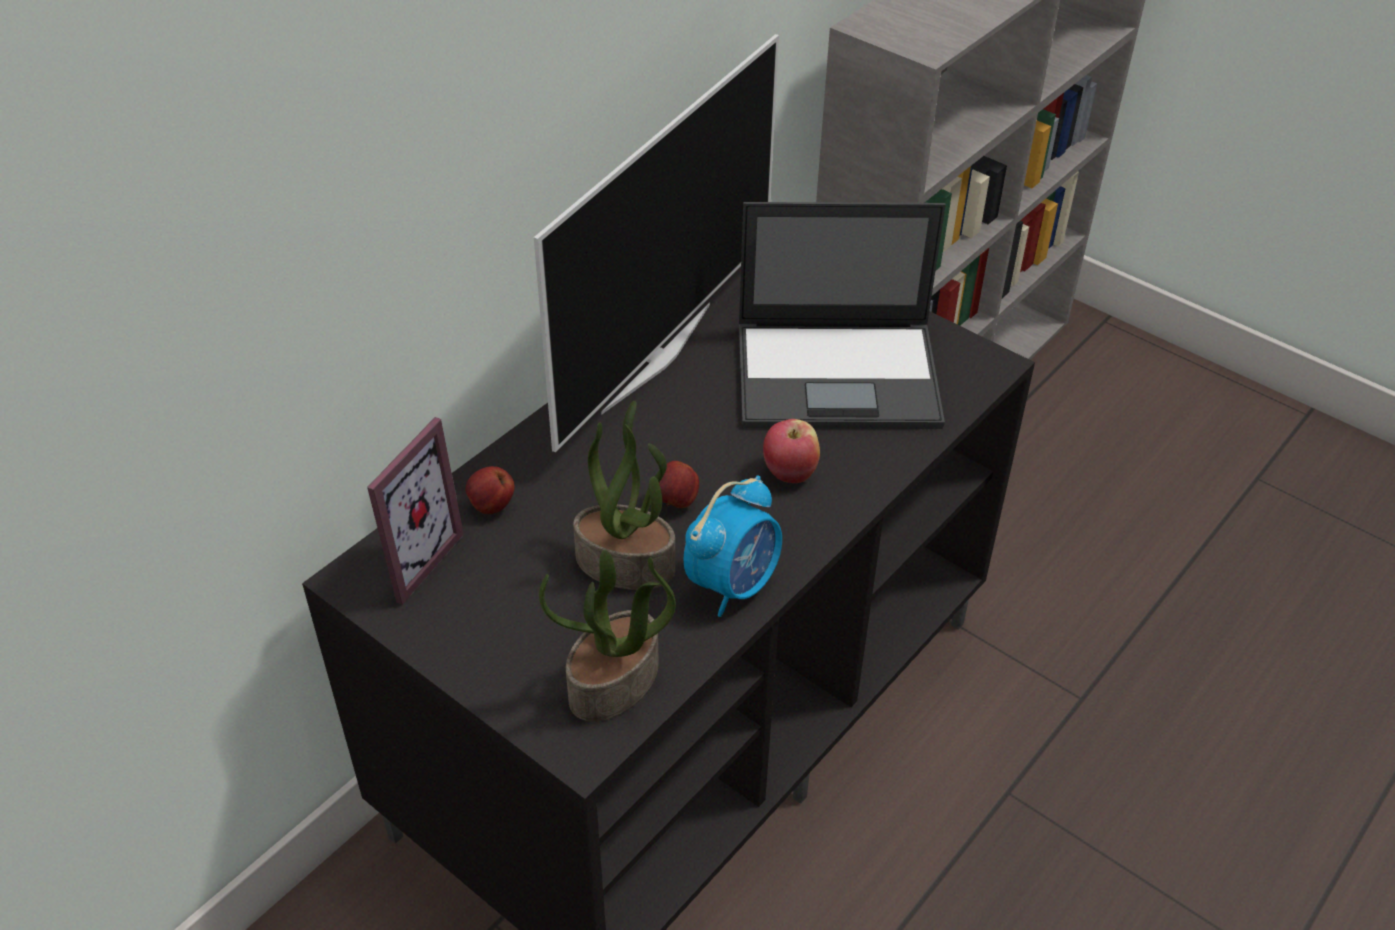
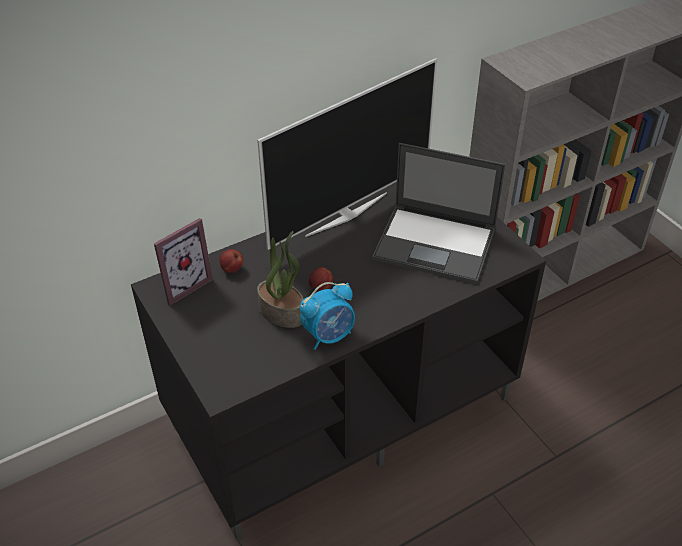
camera: 20 degrees right, 0 degrees up
(614, 684) = (248, 368): potted plant -> none
(790, 472) = (385, 287): apple -> none

